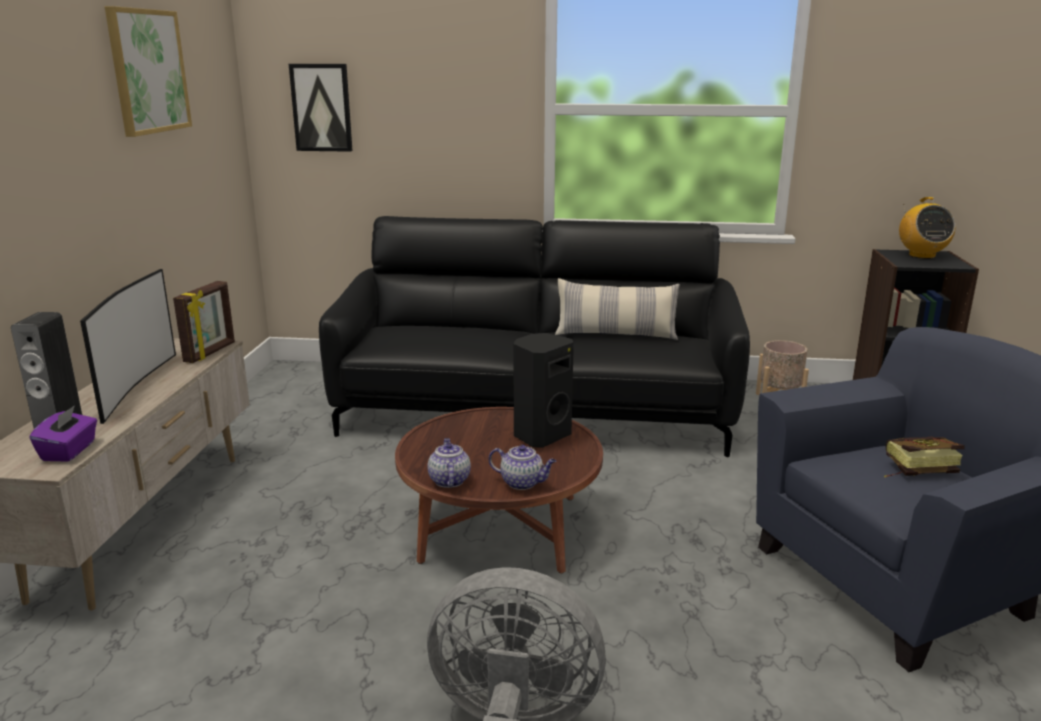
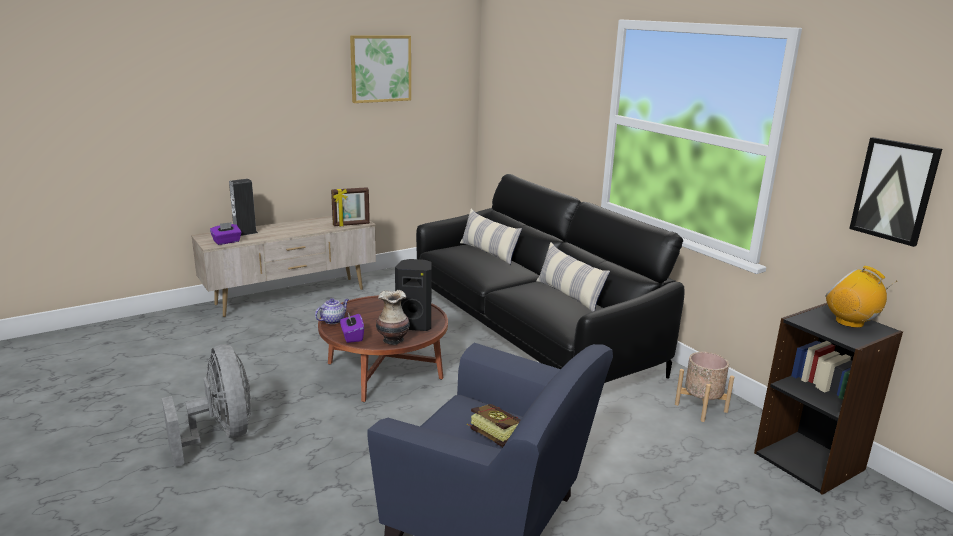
camera: 50 degrees right, 0 degrees up
(134, 386) = (297, 227): television -> none
(321, 107) = (507, 97): picture -> picture (894, 190)
(431, 328) = (488, 253): none -> pillow
(523, 483) = (352, 336): teapot -> purple tissue box
(571, 460) = (393, 340): none -> vase
(921, 255) = (850, 322): radio -> radio turned 90 degrees clockwise

